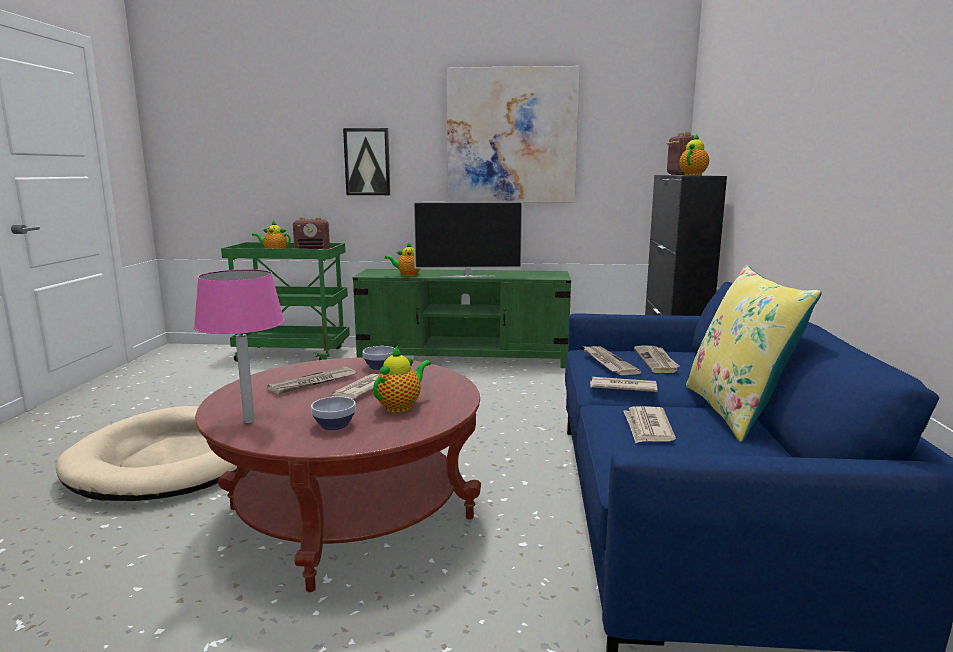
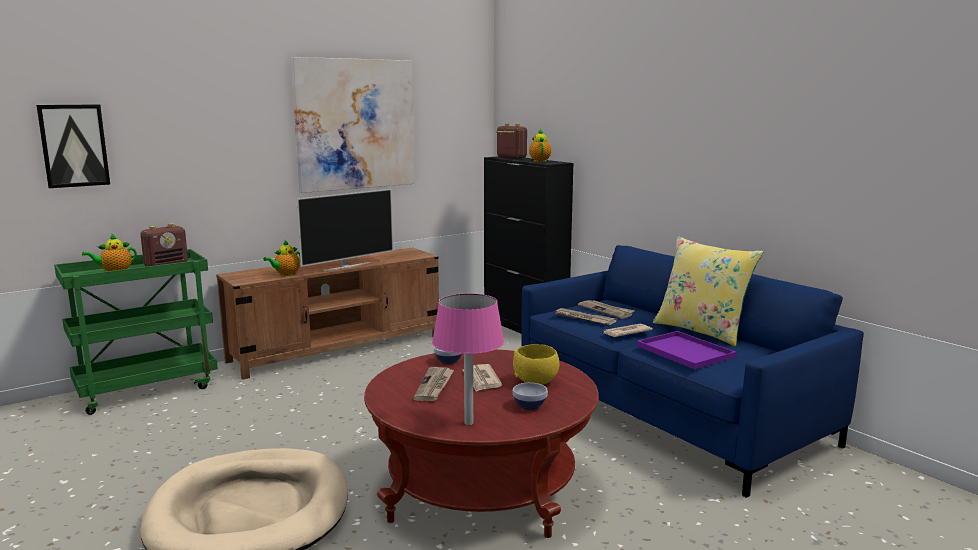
camera: 40 degrees left, 0 degrees up
(367, 162) = (209, 156): picture -> picture (74, 145)
(401, 406) = (536, 382): teapot -> yellow bowl
(464, 358) = (338, 348): green tv stand -> brown tv stand
(647, 428) = (687, 352): newspaper -> purple tray

